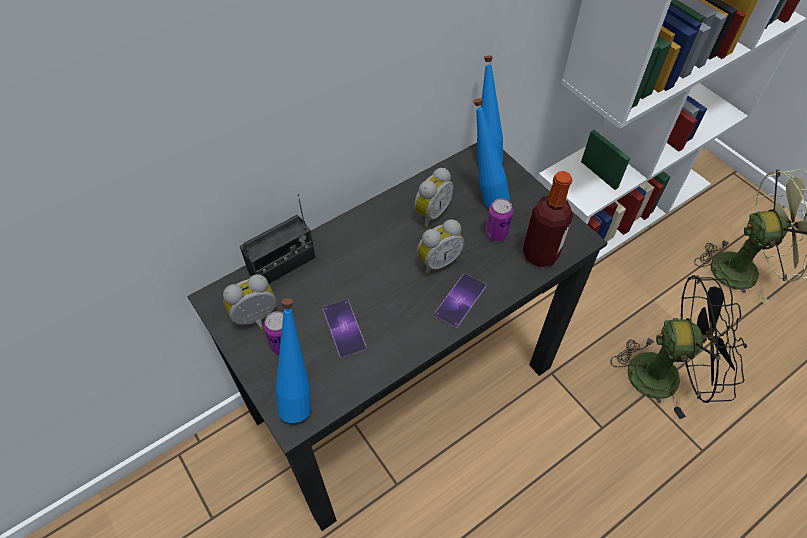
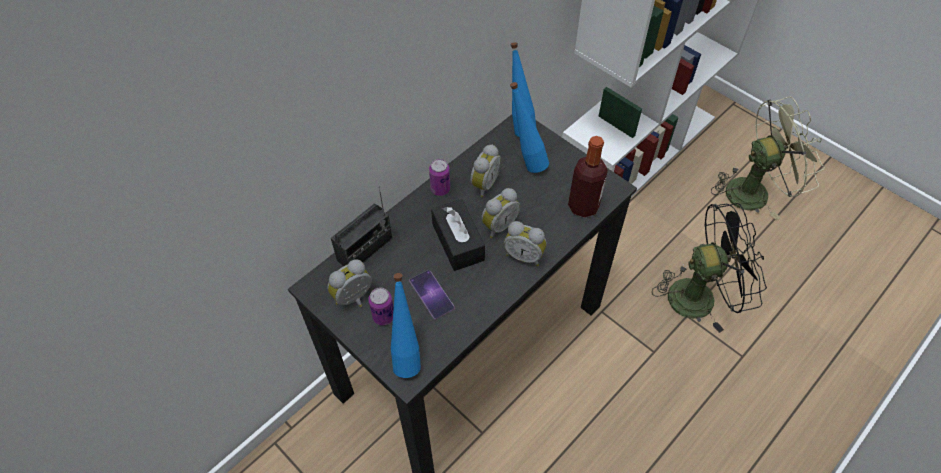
camera: 10 degrees left, 0 degrees up
(387, 273) = (458, 242): none -> black tissue box
(460, 300) = (524, 255): phone -> alarm clock
(496, 234) = (543, 194): can -> can (440, 189)

